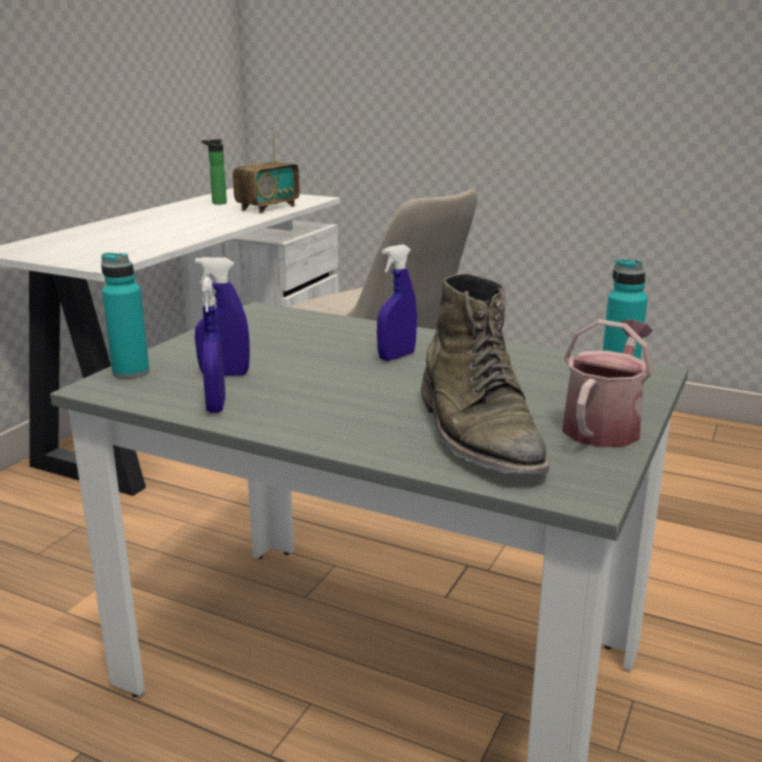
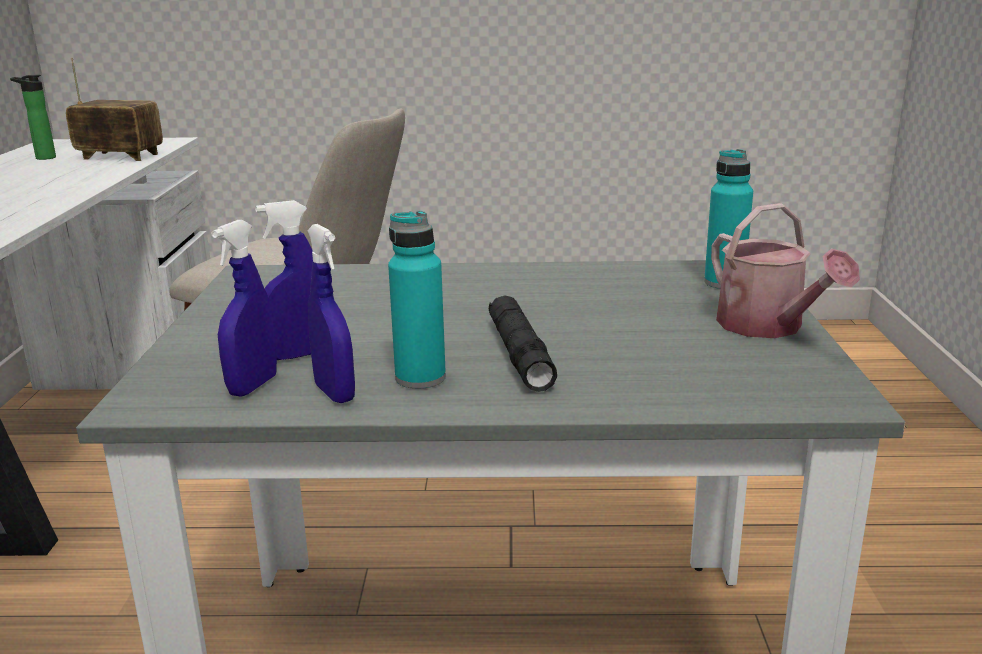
camera: 25 degrees left, 0 degrees up
(131, 372) = (167, 376): turquoise bottle -> turquoise bottle (420, 378)
(267, 208) = (120, 157): radio -> radio turned 90 degrees counterclockwise
(373, 405) = (520, 354): none -> black flashlight
(396, 357) = (477, 298): blue spray bottle -> blue spray bottle (253, 386)
(477, 433) = (664, 361): green boot -> none
(604, 425) = (768, 327): watering can -> watering can turned 150 degrees clockwise

